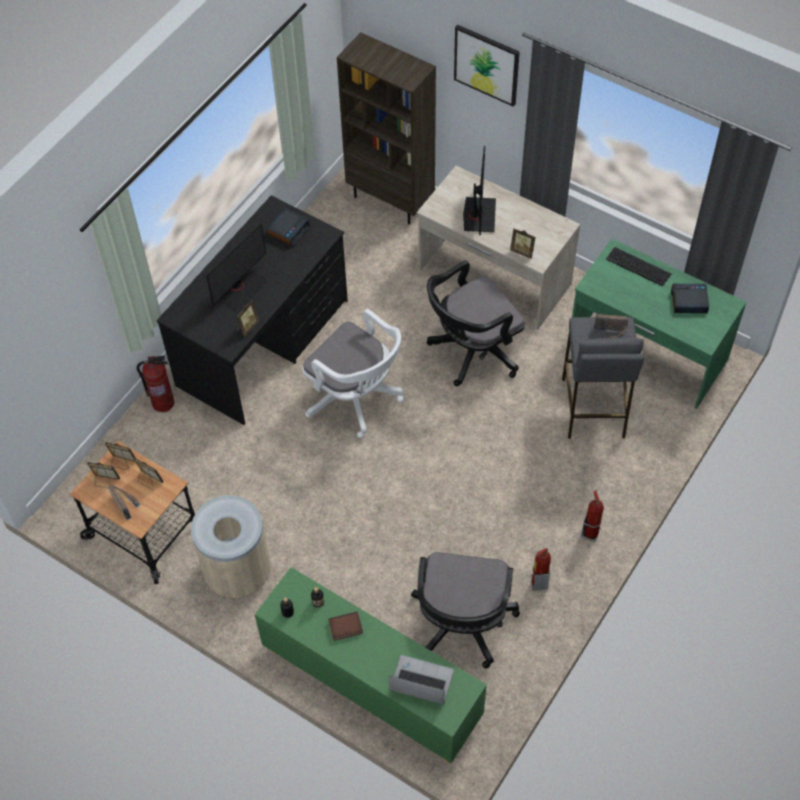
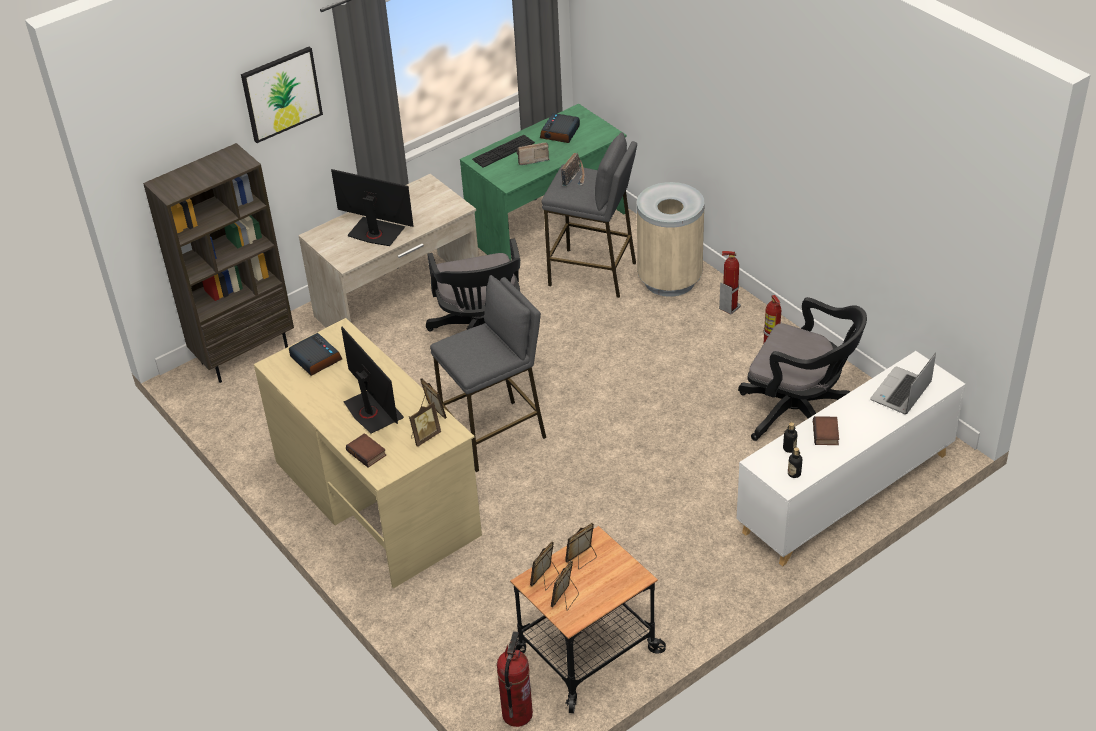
camera: 70 degrees left, 15 degrees down
(125, 503) = (604, 585): radio -> radio (531, 160)
(163, 403) = (412, 604): fire extinguisher -> fire extinguisher (517, 714)
(193, 300) = (367, 453): none -> book
(238, 573) = (675, 576): beige trash can -> beige trash can (669, 280)
(264, 342) = (377, 497): black desk -> beige desk
(356, 399) = (495, 435): white office chair -> grey stool
(371, 685) = (845, 494): green cabinet -> white cabinet
(523, 251) = (440, 214): picture frame -> picture frame (424, 437)

